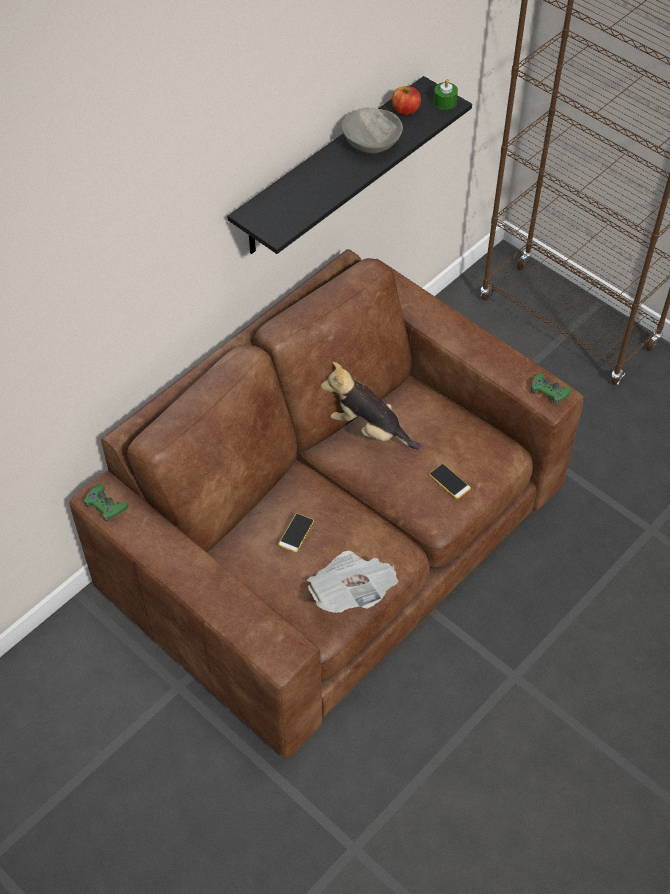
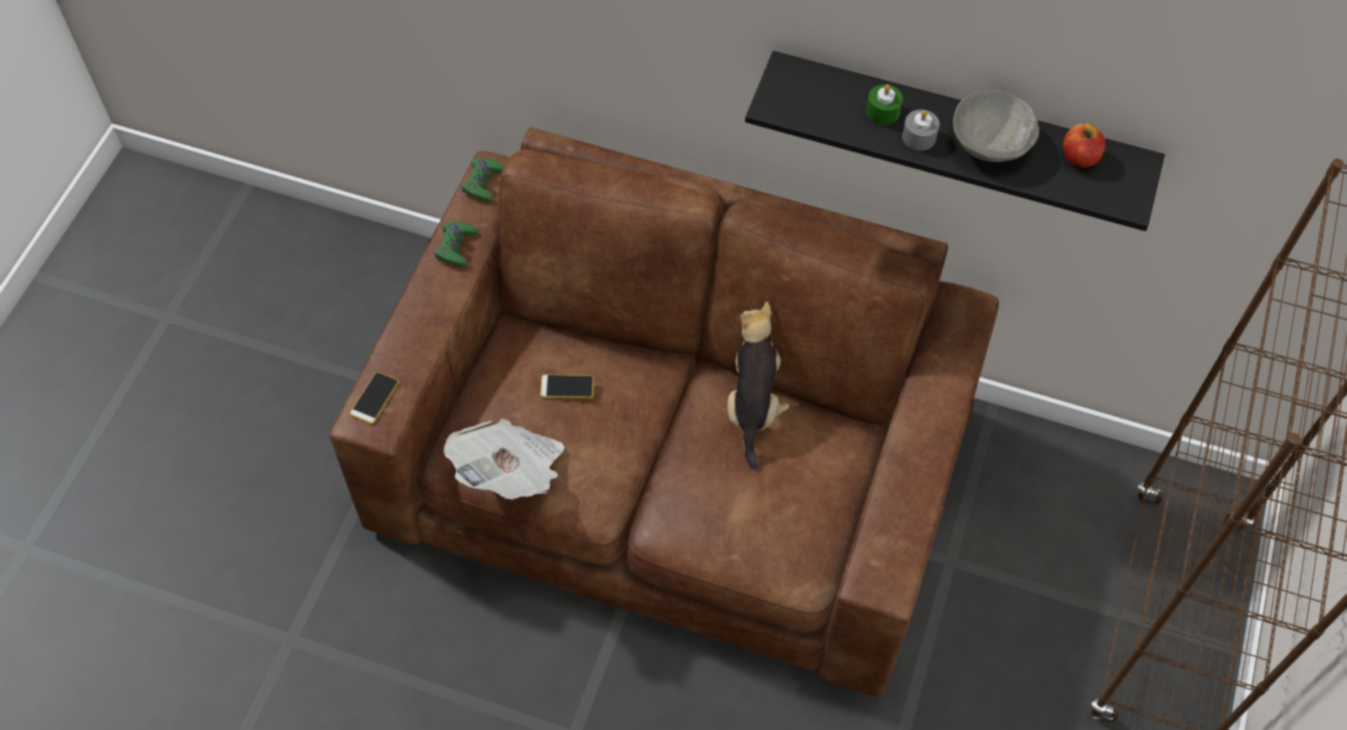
camera: 65 degrees right, 5 degrees up
(347, 173) = (919, 137): none -> grey candle
(445, 102) = (1127, 194): green candle -> green candle (882, 112)
(449, 481) = (718, 520): phone -> phone (374, 398)
(549, 391) = (885, 571): green game controller -> green game controller (456, 247)

